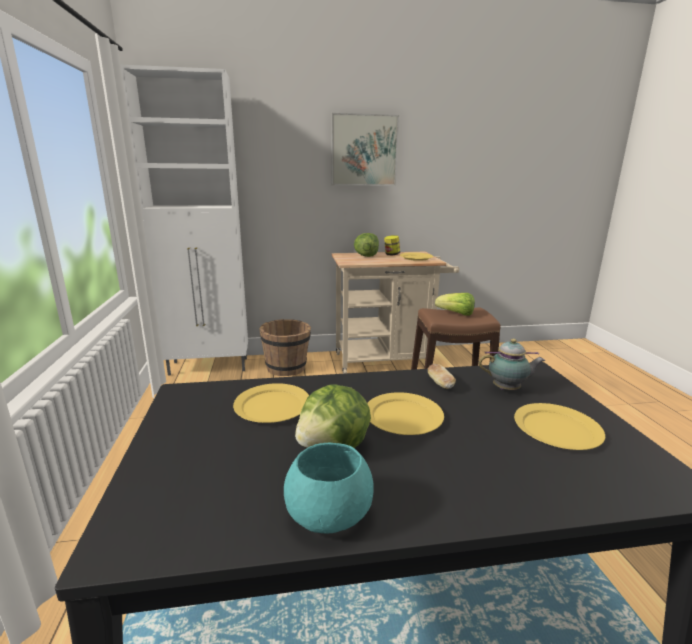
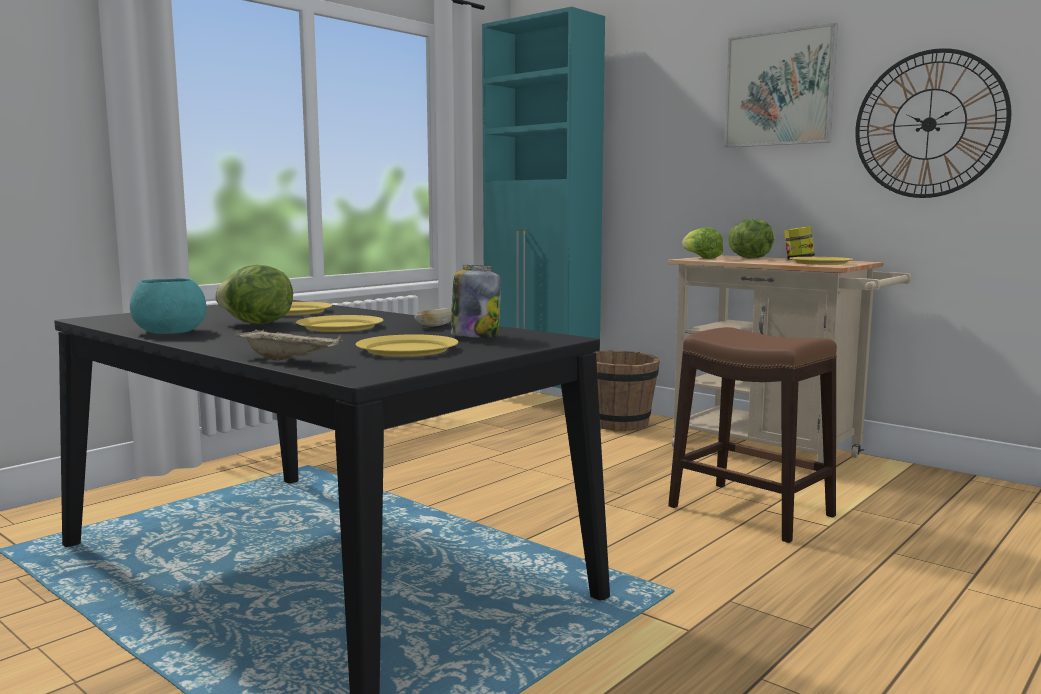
camera: 50 degrees right, 10 degrees down
(210, 366) = (541, 402): white cabinet -> turquoise cabinet
(444, 179) = (929, 124): none -> wall clock
(456, 314) = (755, 335): lettuce -> lettuce (700, 258)
(508, 389) = (474, 336): teapot -> jar
(588, 495) = (290, 360): none -> beige tray

